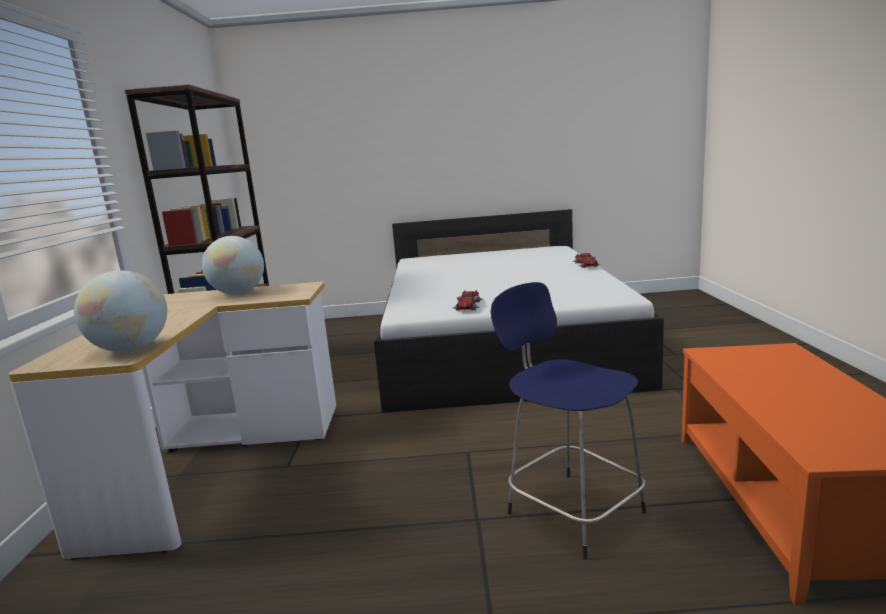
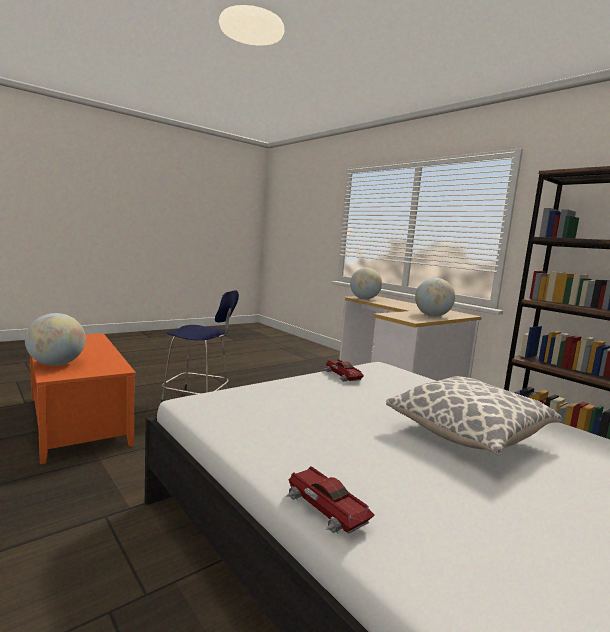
camera: 140 degrees right, 5 degrees down
(472, 274) = (468, 435): none -> pillow
(803, 366) = (56, 364): none -> globe

